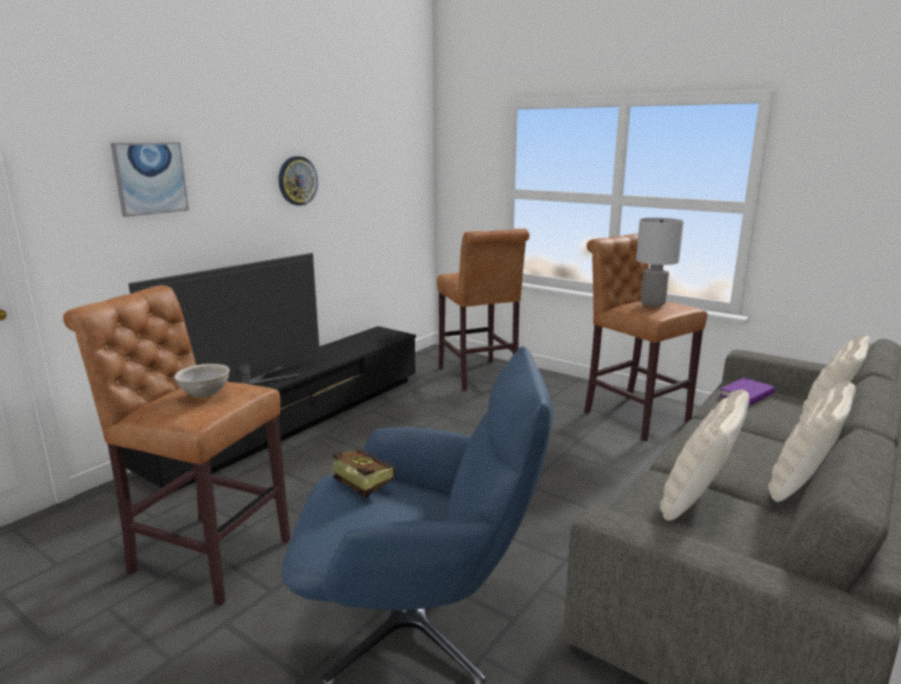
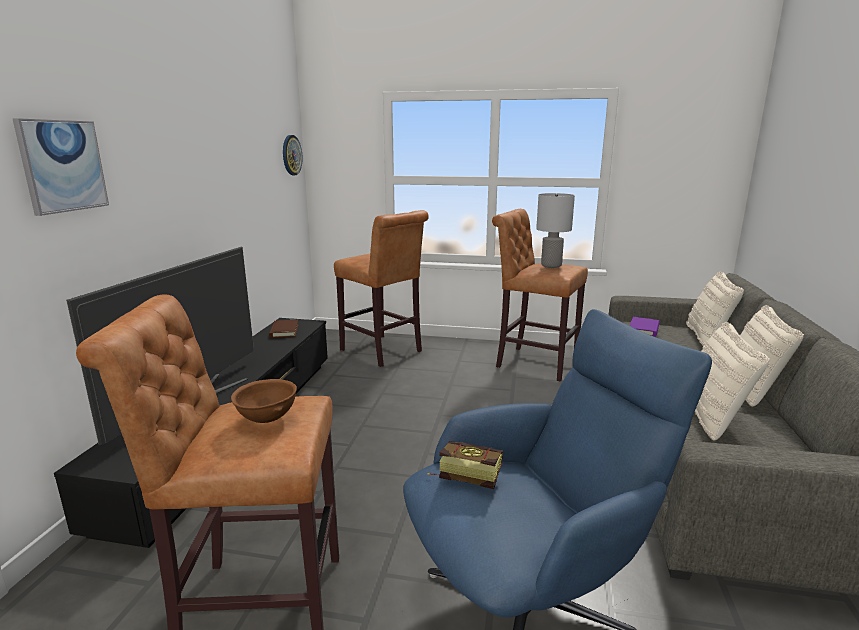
camera: 25 degrees left, 0 degrees up
(204, 395) = (266, 419): grey bowl -> brown bowl
(297, 181) = (204, 170): wall clock -> wall clock (291, 155)
(369, 339) = (284, 331): none -> brown book

